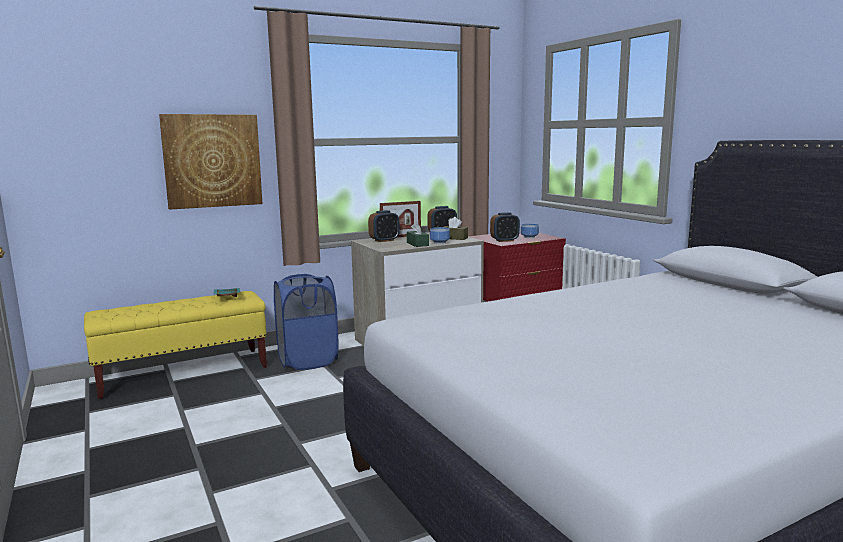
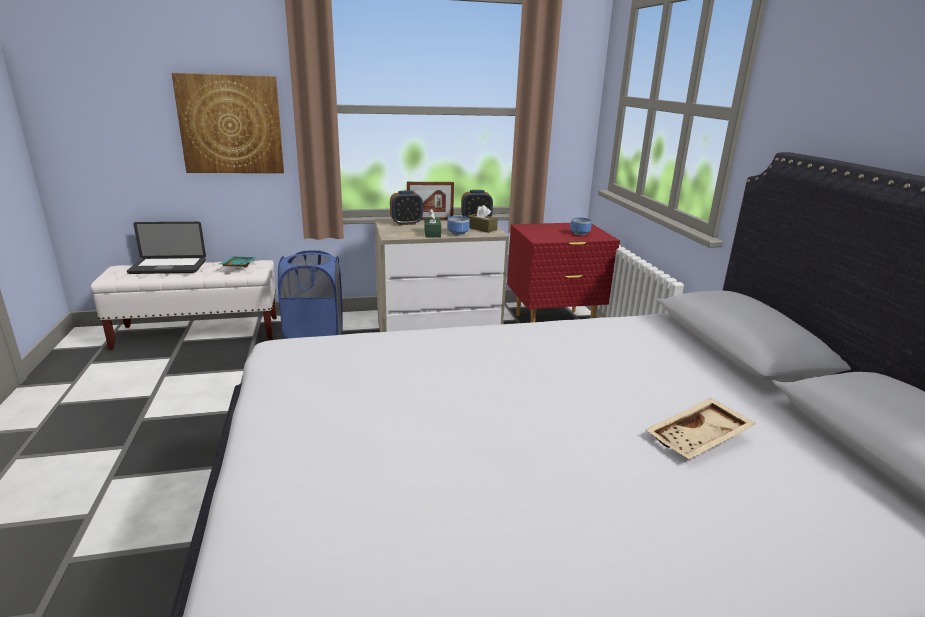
camera: 15 degrees right, 10 degrees up
(154, 305) = (168, 267): none -> laptop
(184, 373) = (199, 333): yellow bench -> white bench
(504, 240) = (546, 235): alarm clock -> none
(766, 325) = (699, 439): none -> beige tray

